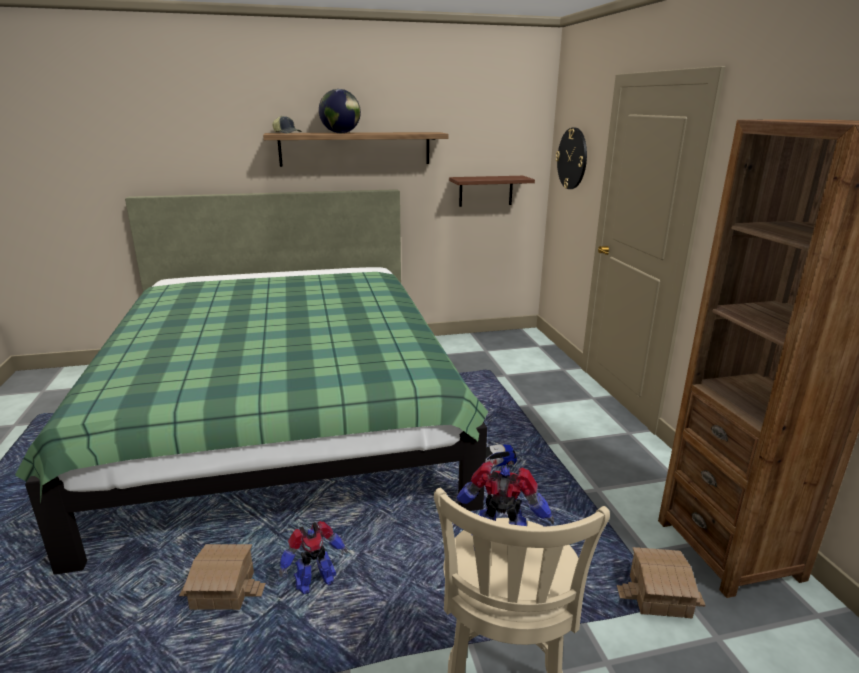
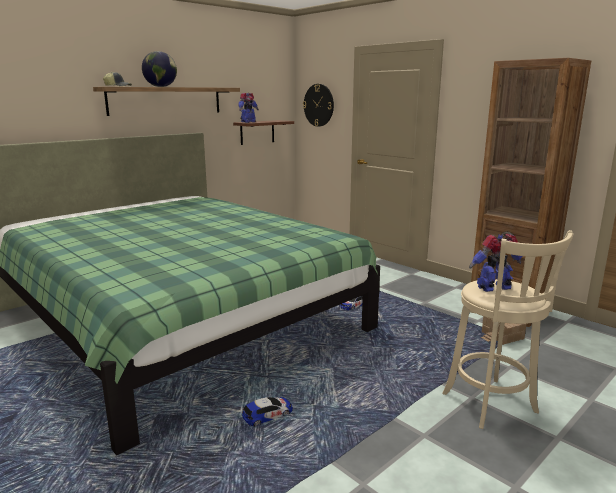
camera: 30 degrees left, 5 degrees down
(223, 590) = (268, 414): toy house -> toy car
(314, 582) = (323, 390): toy robot -> toy robot (248, 122)

